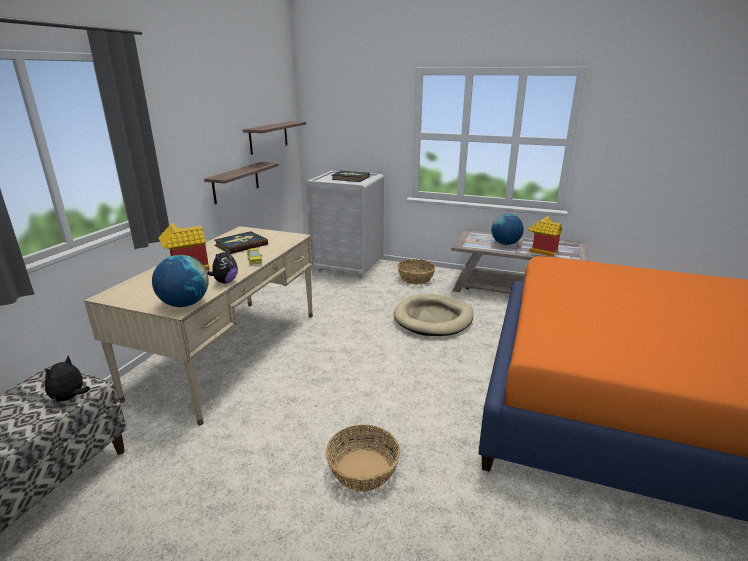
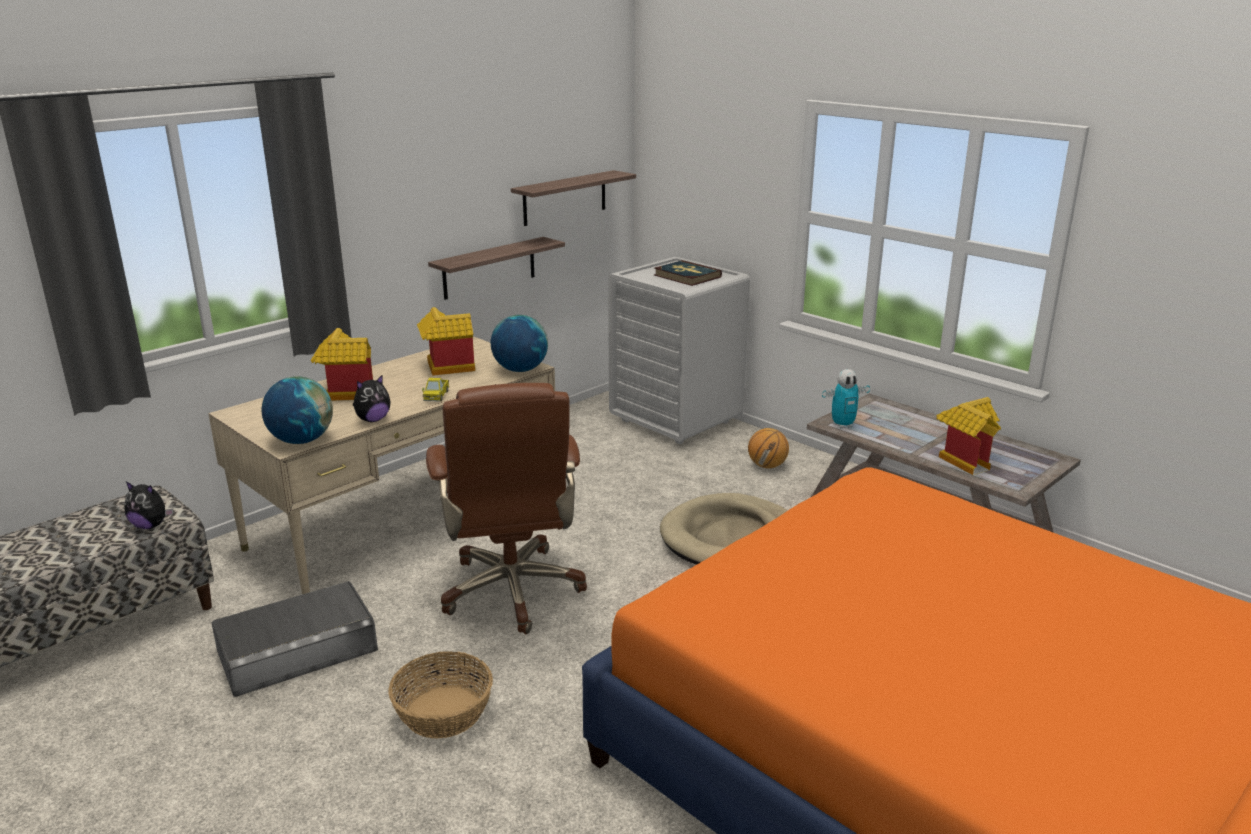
camera: 25 degrees right, 0 degrees up
(70, 398) = (151, 525): plush toy -> plush toy turned 120 degrees counterclockwise
(221, 461) = (297, 650): none -> grey storage box
(241, 245) = (445, 368): book -> toy house
(339, 380) = (511, 594): none -> brown office chair
(416, 278) = (767, 466): basket -> basketball
(469, 245) = (843, 425): none -> toy robot
(505, 244) = (912, 434): globe -> globe (520, 370)

